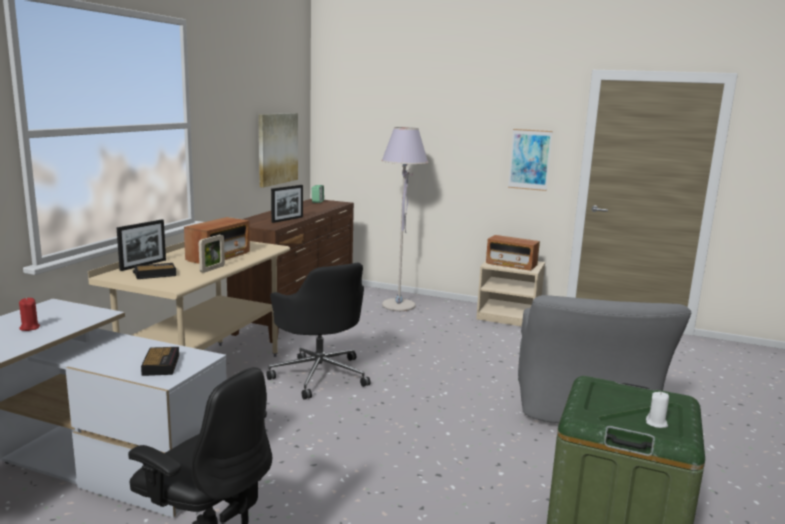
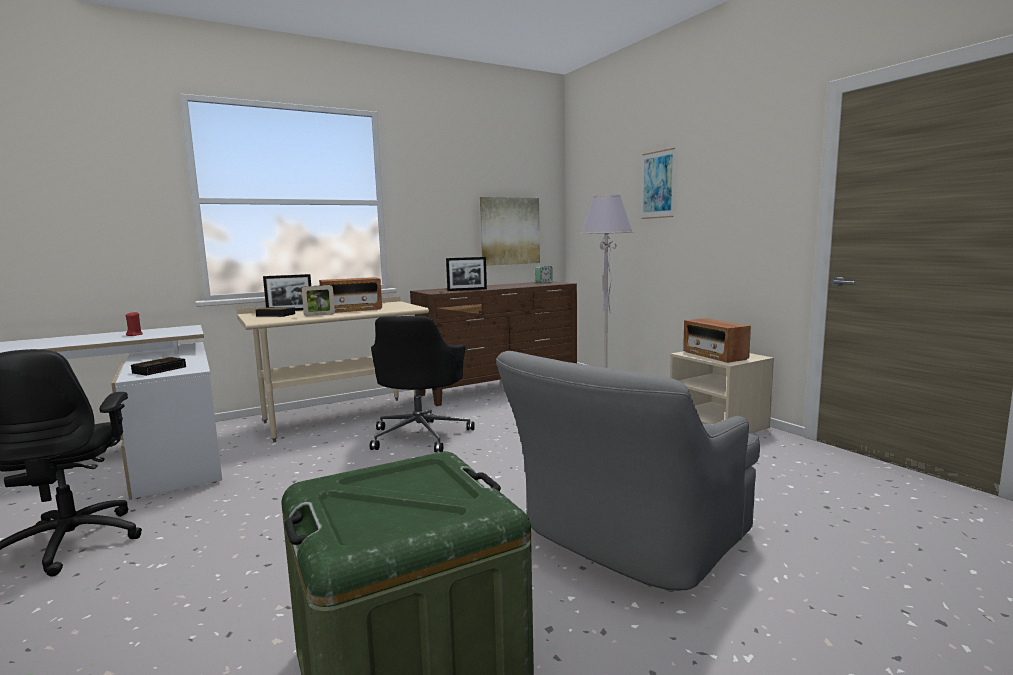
camera: 40 degrees right, 5 degrees down
(530, 159) = (755, 221): picture -> picture (658, 184)
(656, 423) = (376, 522): white candle -> none

